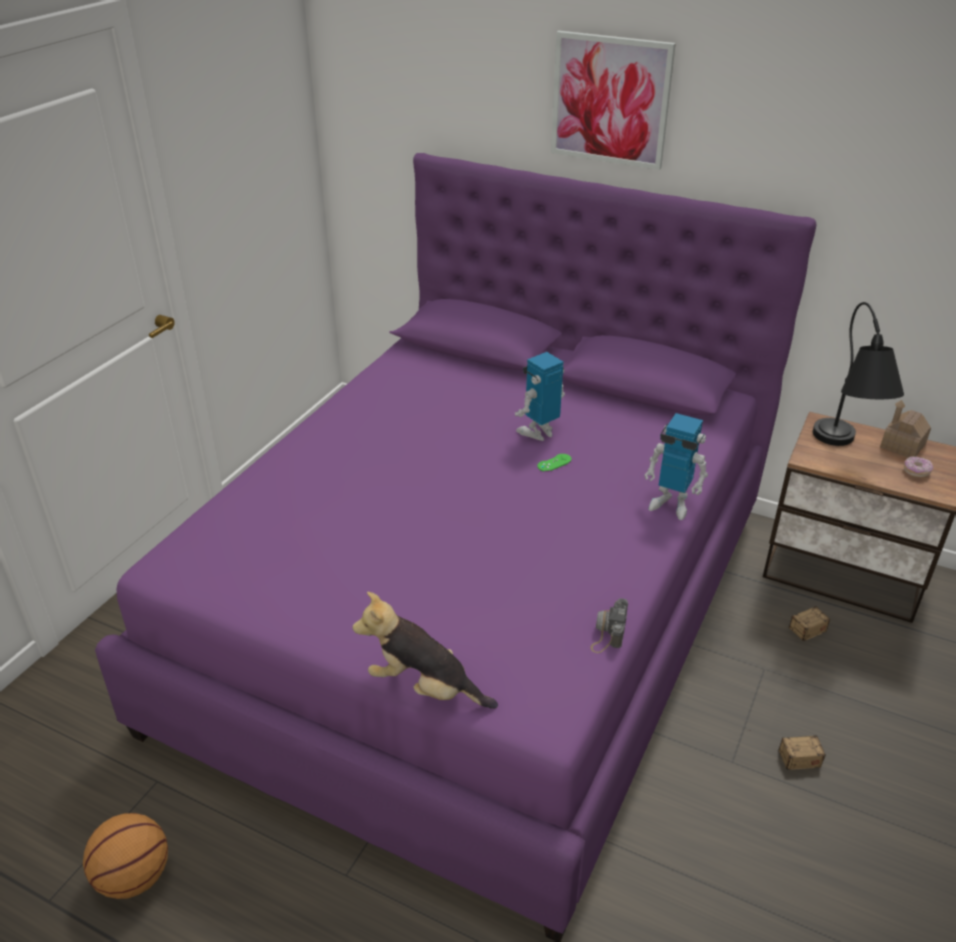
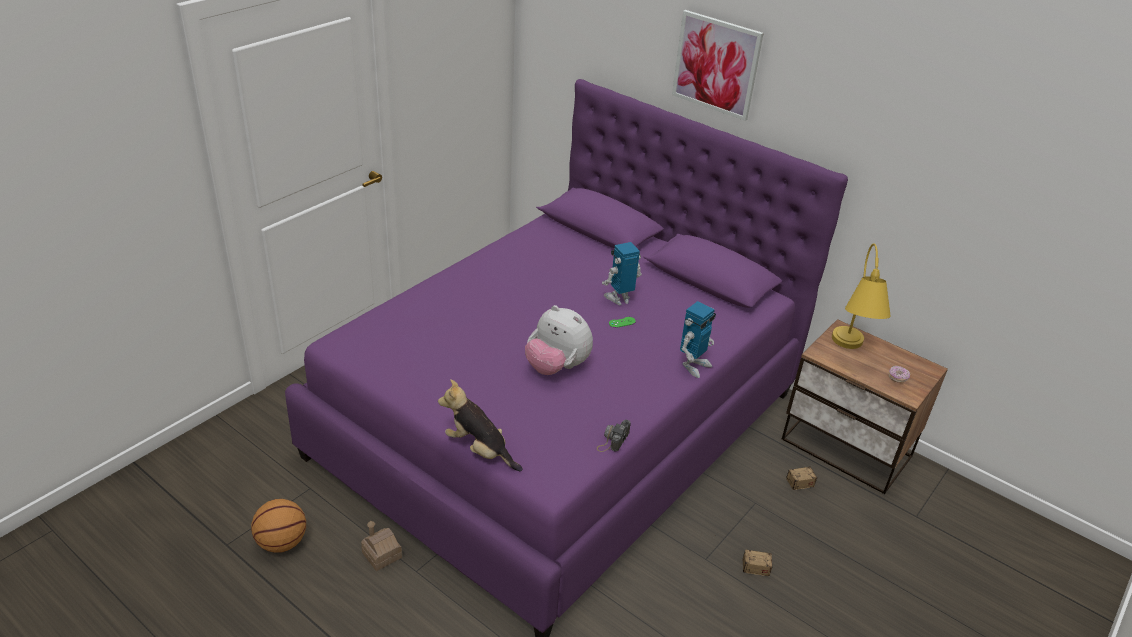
camera: 10 degrees right, 0 degrees up
(491, 541) = (557, 367): none -> plush toy
(671, 504) = (693, 366): toy robot -> toy robot turned 90 degrees counterclockwise
(843, 450) = (849, 352): black table lamp -> yellow table lamp
(902, 445) = (897, 357): toy house -> toy house (381, 555)

